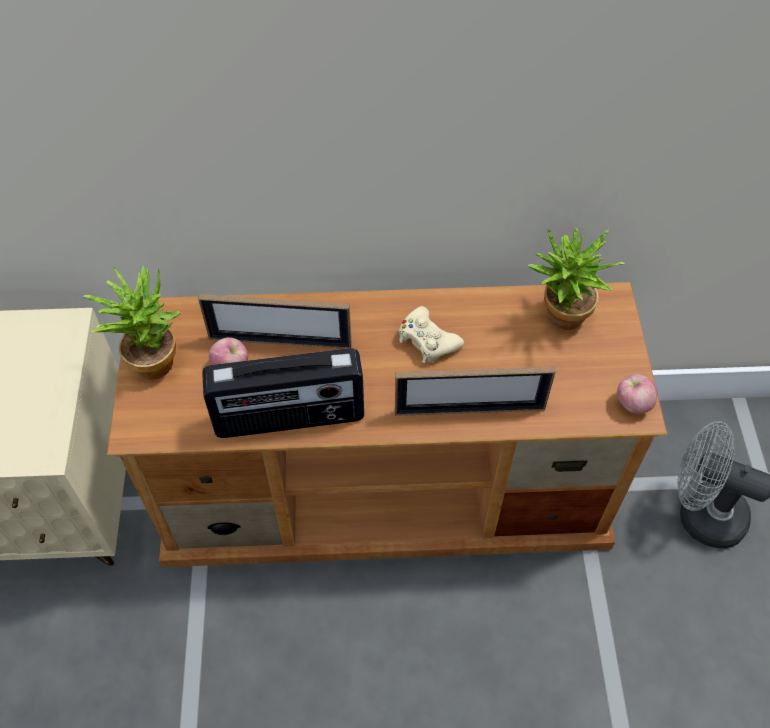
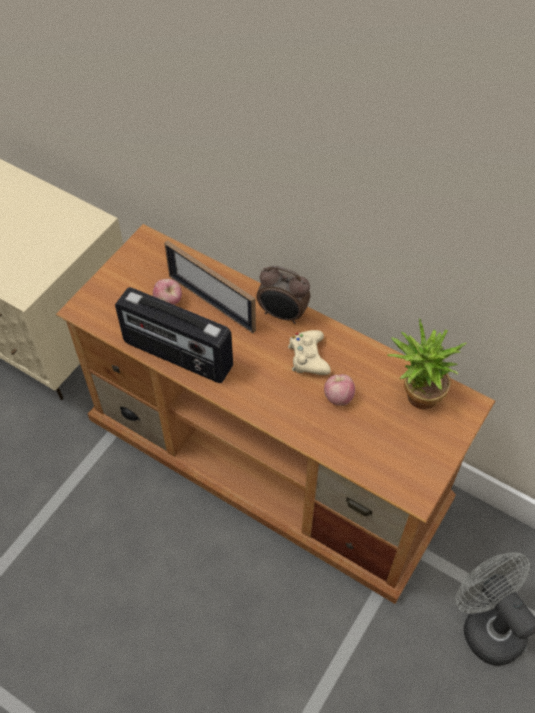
camera: 35 degrees right, 0 degrees up
(151, 357) = (126, 269): potted plant -> none
(365, 312) = (282, 315): none -> alarm clock
(469, 410) = (297, 420): picture frame -> none
(632, 404) = (417, 486): apple -> apple (338, 397)

